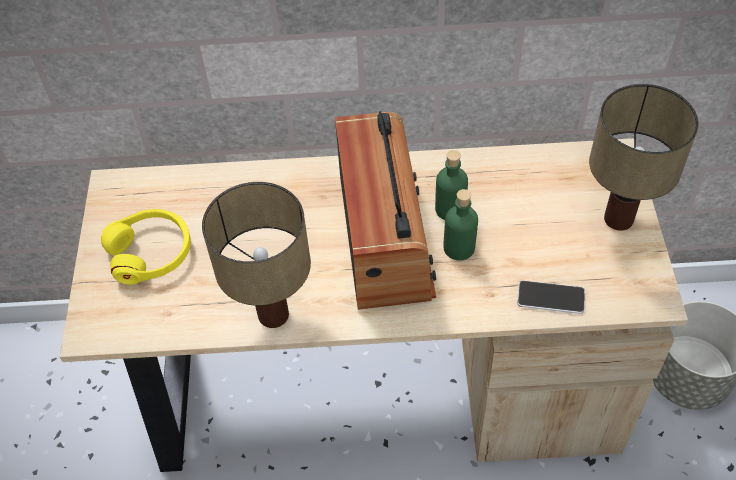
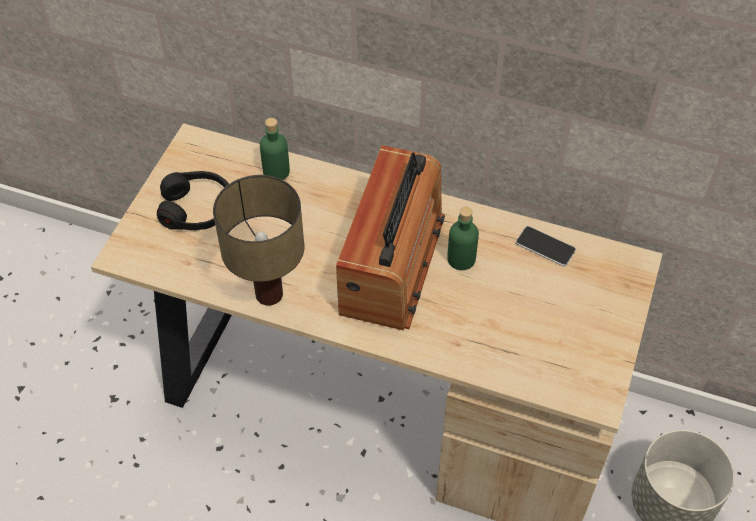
camera: 20 degrees right, 0 degrees up
(151, 253) = (197, 208): yellow headphones -> black headphones
(459, 248) = (451, 294): green bottle -> green bottle (276, 171)
(550, 298) = (507, 365): phone -> phone (545, 247)
(620, 219) = (607, 321): table lamp -> none

